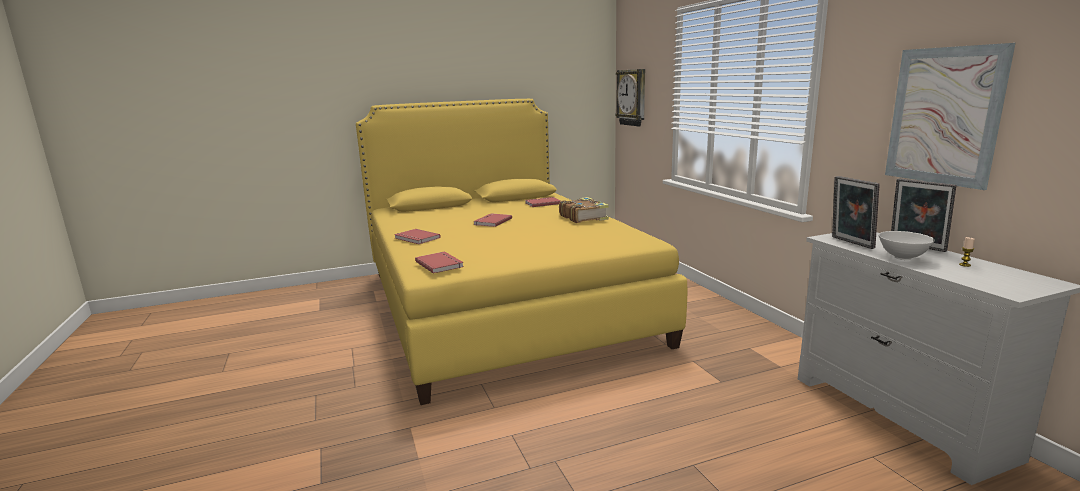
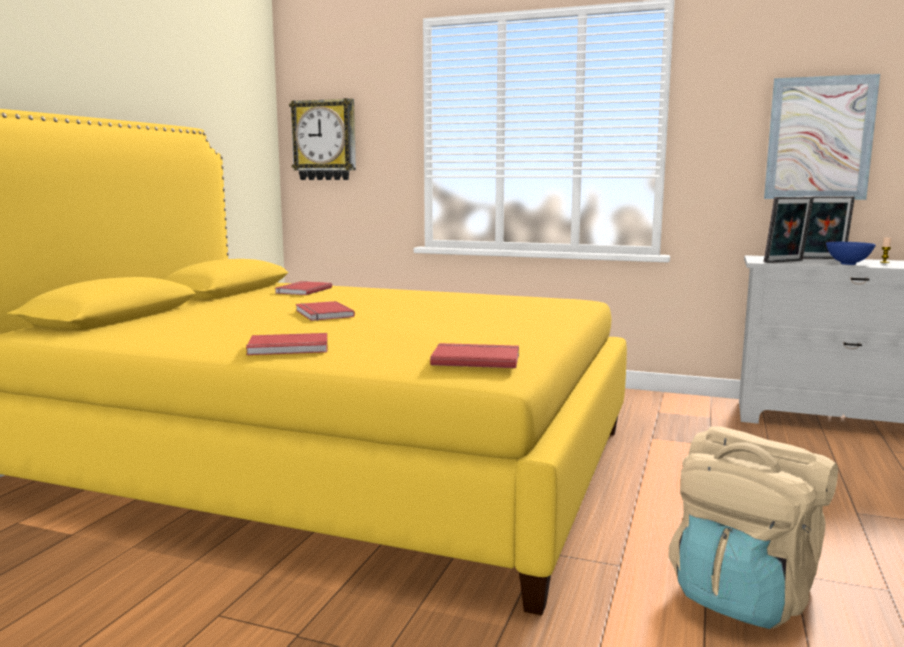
camera: 50 degrees left, 5 degrees down
(508, 450) = (744, 594): none -> beige backpack
(583, 217) = (421, 294): book -> none
(850, 243) = (785, 262): picture frame -> picture frame turned 45 degrees counterclockwise
(902, 258) = (847, 264): white bowl -> blue bowl

